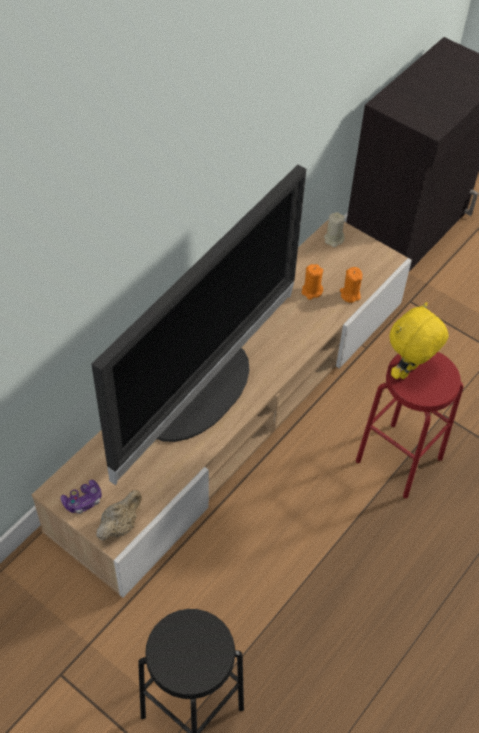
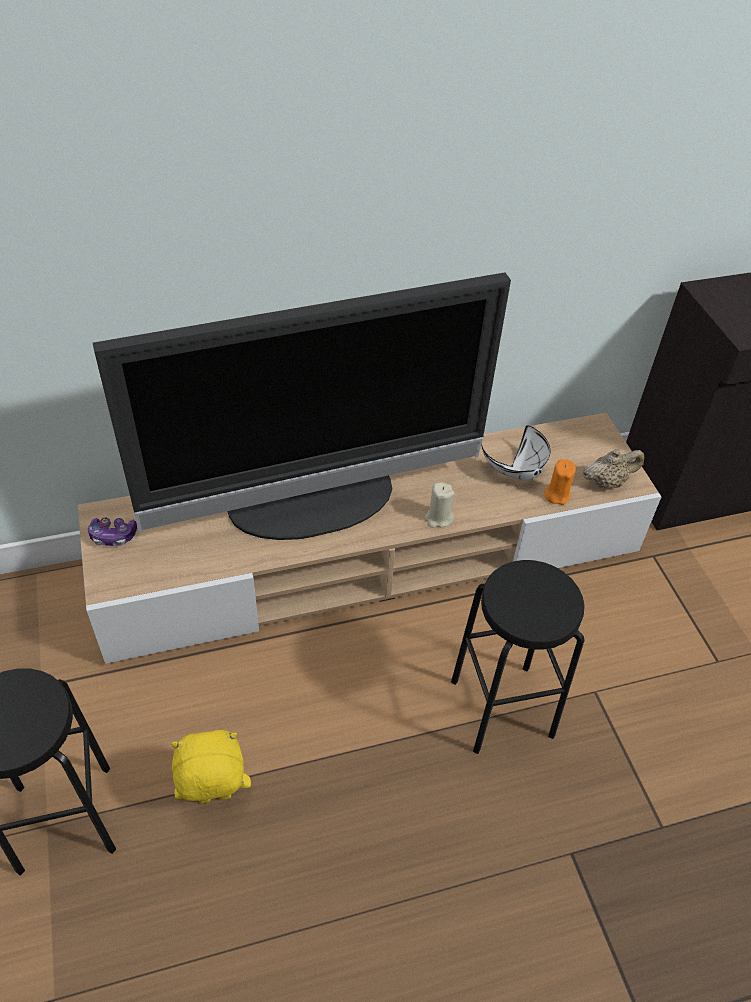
camera: 35 degrees right, 5 degrees down
(120, 525) = (122, 578): beige teapot -> beige teapot (607, 482)
(311, 291) = (516, 471): orange candle -> white bowl
(333, 239) = (586, 435): beige candle -> beige candle (438, 518)
(399, 459) = (502, 708): red stool -> black stool
(408, 372) = (518, 585): yellow plush toy -> yellow plush toy (214, 799)

